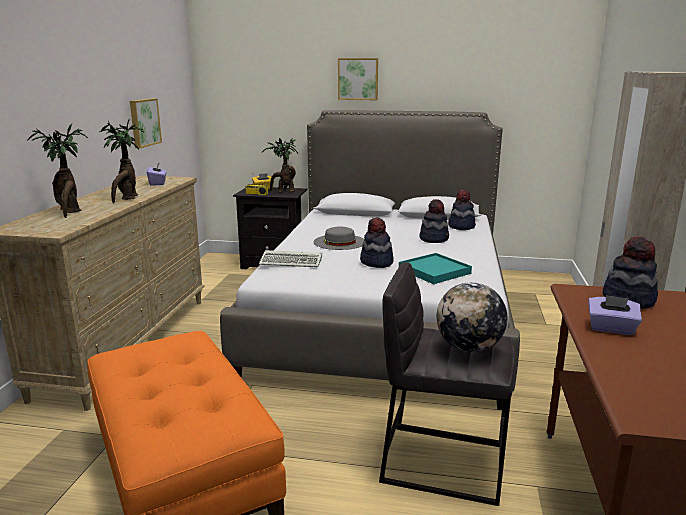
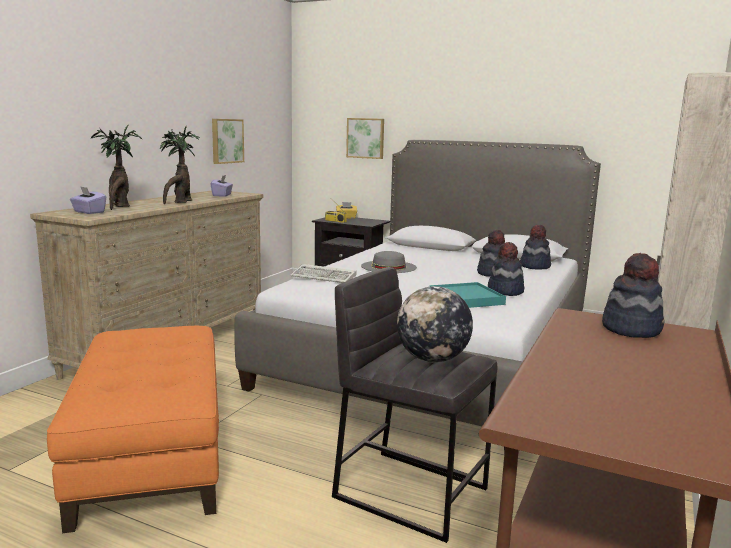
camera: 15 degrees right, 5 degrees down
(283, 191) = (364, 221): potted plant -> none
(358, 79) = (448, 108): picture -> picture (366, 138)
(376, 262) = (410, 286): hat -> hat (505, 291)
(611, 328) = (579, 348): purple tissue box -> purple tissue box (88, 212)

